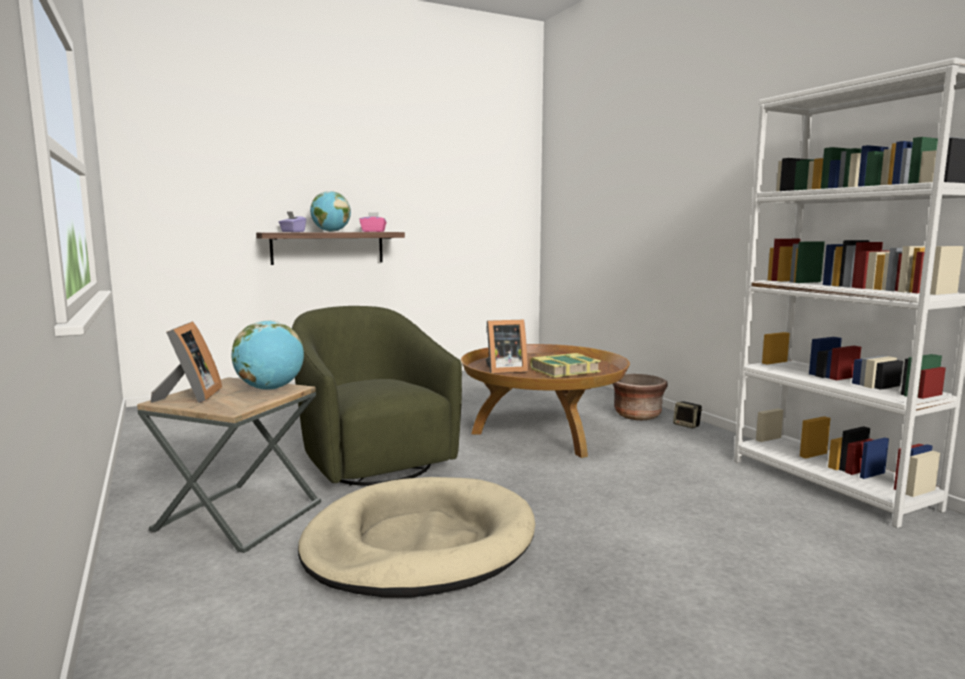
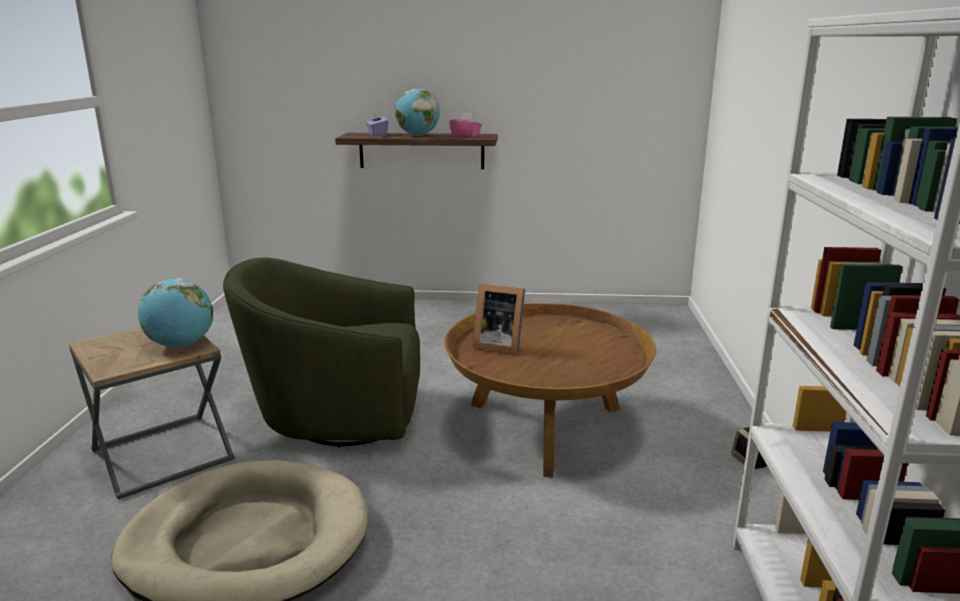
camera: 30 degrees right, 10 degrees up
(190, 397) = (112, 342): picture frame -> none
(373, 460) = (337, 417): green armchair -> green armchair turned 90 degrees counterclockwise
(564, 371) = (564, 361): book -> none
(637, 415) = (703, 426): brown planter -> none

